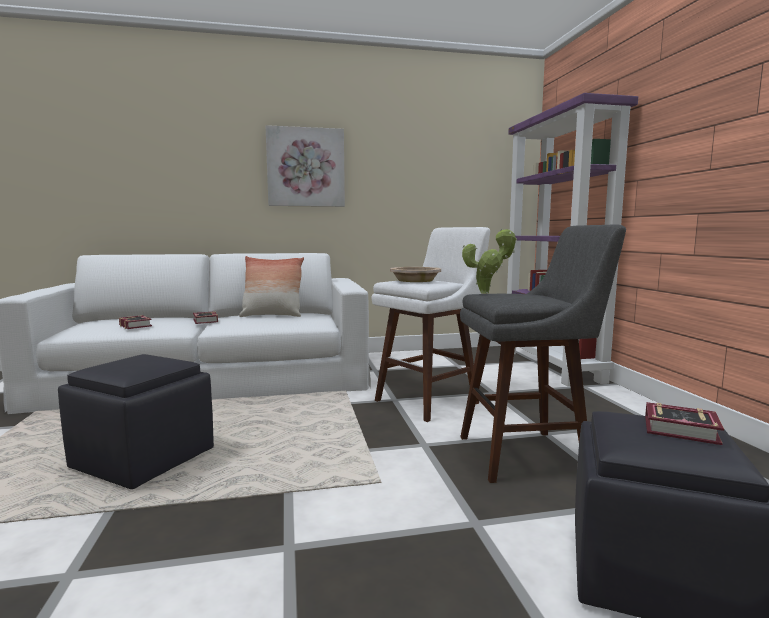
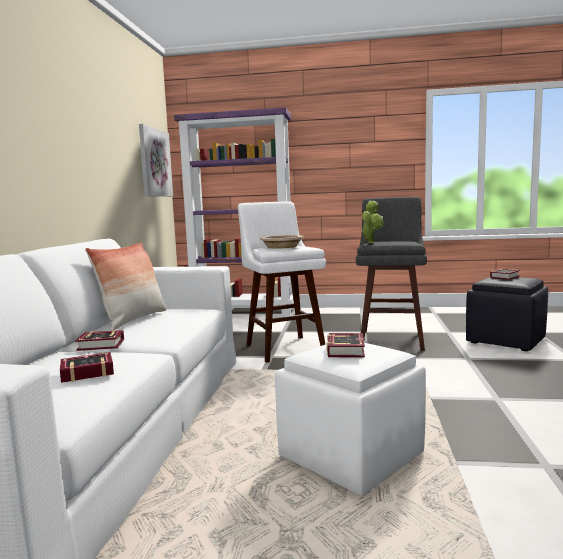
camera: 70 degrees left, 0 degrees up
(138, 362) = (347, 350): none -> book
(144, 459) = (349, 456): black ottoman -> white ottoman
(306, 167) = (46, 127): picture -> picture (154, 163)

